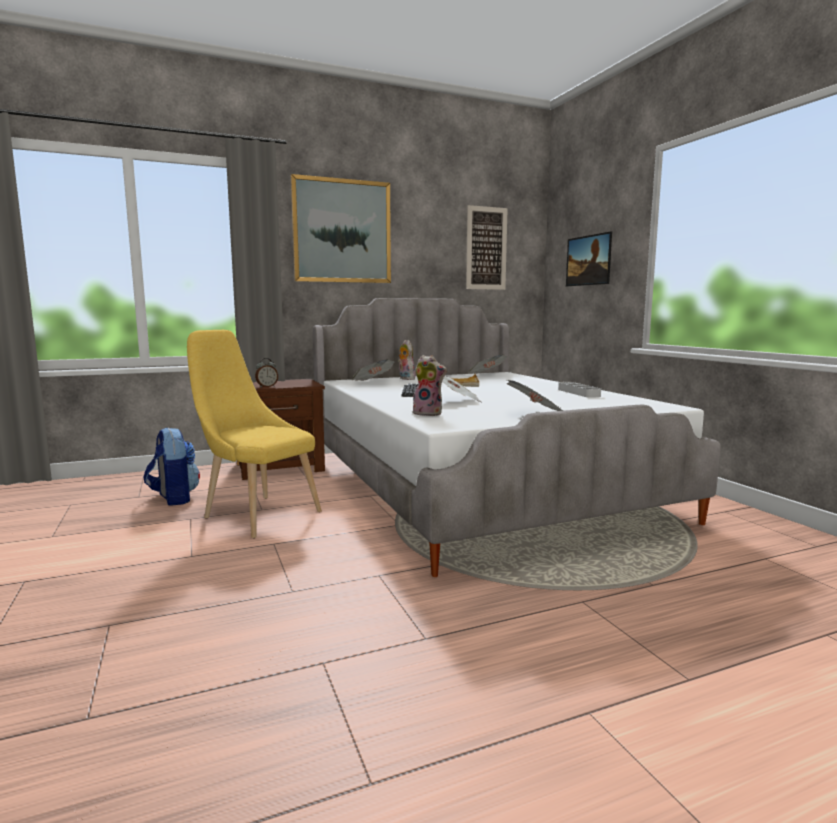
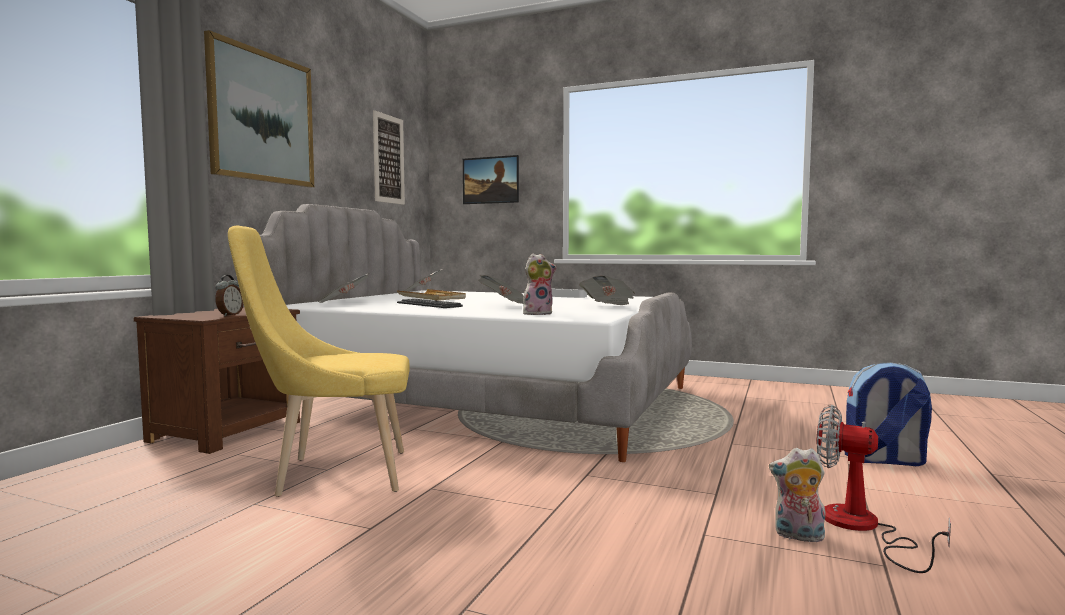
camera: 45 degrees left, 5 degrees down
(174, 498) = (156, 495): backpack -> backpack (884, 460)
(405, 379) = (360, 299): plush toy -> plush toy (798, 536)
(456, 744) = (862, 528): none -> fan

